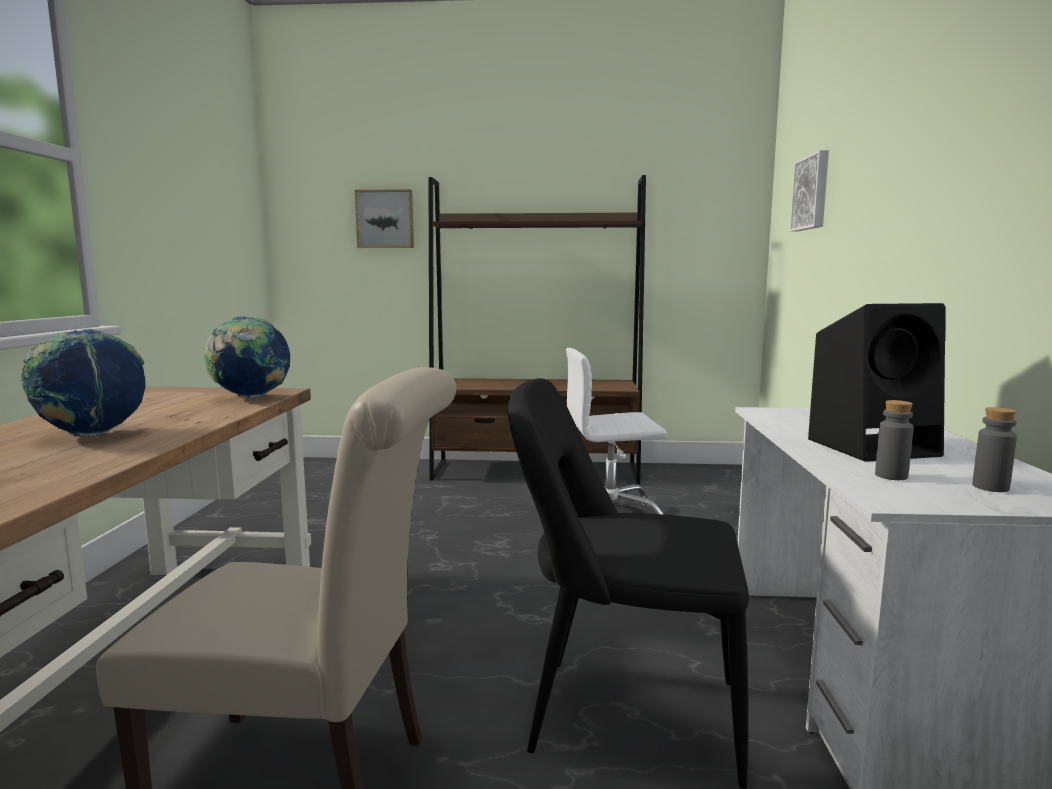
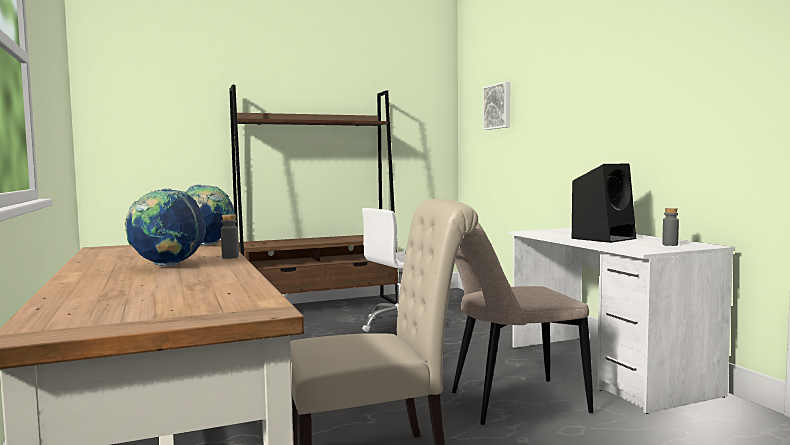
camera: 25 degrees left, 5 degrees down
(385, 219) = (185, 116): picture -> none
(624, 715) = (511, 403): black chair -> beige chair
(891, 476) = (629, 245): grey bottle -> grey bottle (230, 257)

